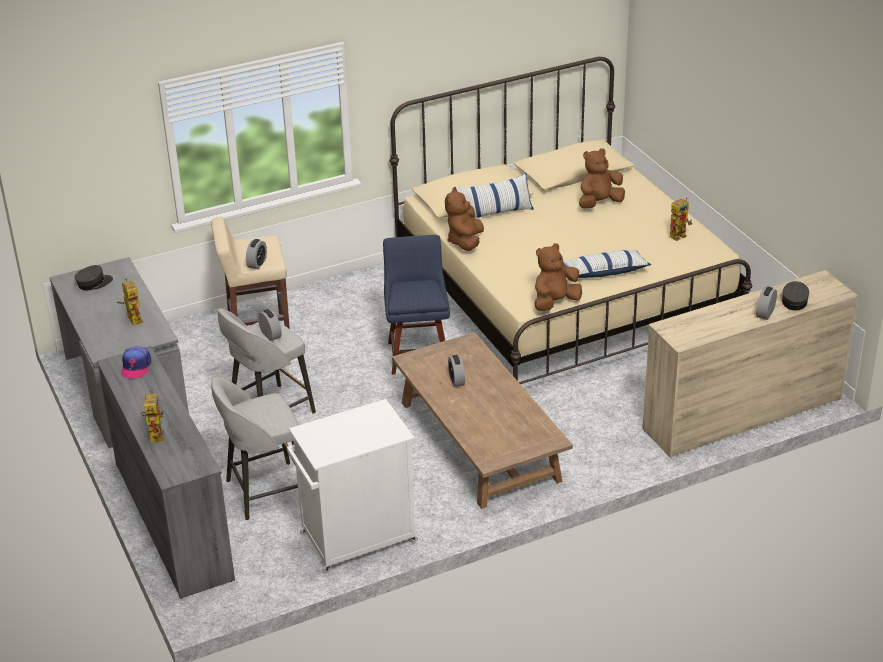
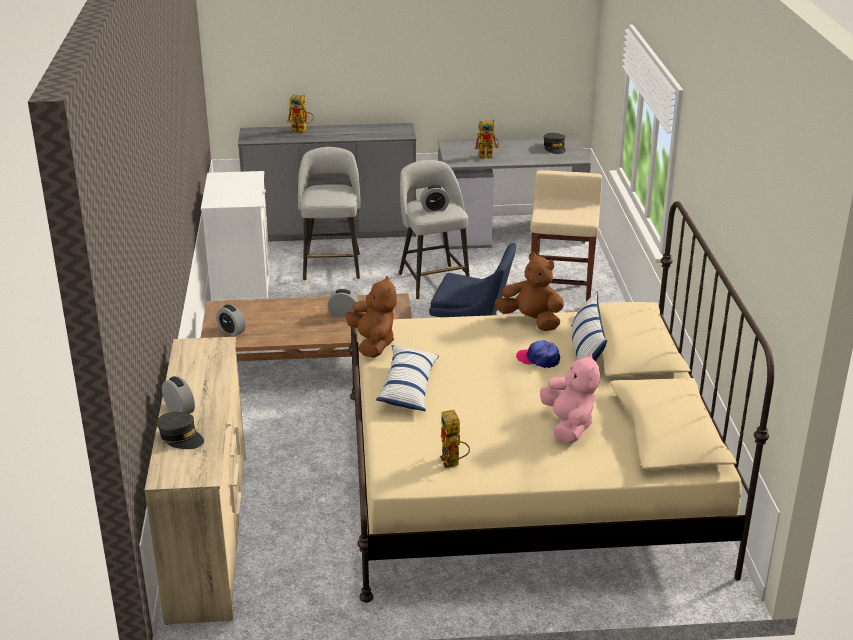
camera: 110 degrees right, 5 degrees down
(136, 366) = (392, 132): cap -> cap (538, 359)
(257, 264) = (546, 210): alarm clock -> alarm clock (231, 331)
(599, 203) = (568, 426): brown plush toy -> pink plush toy

